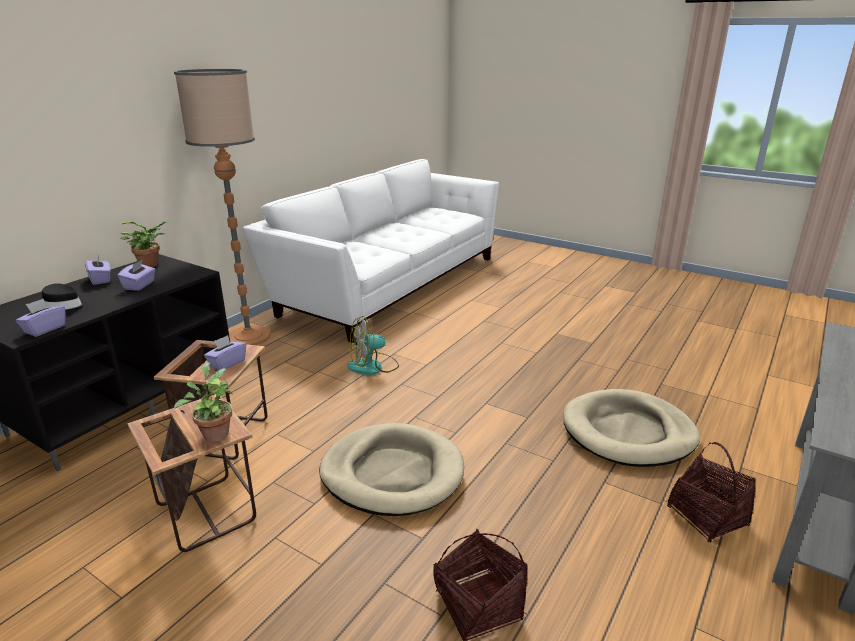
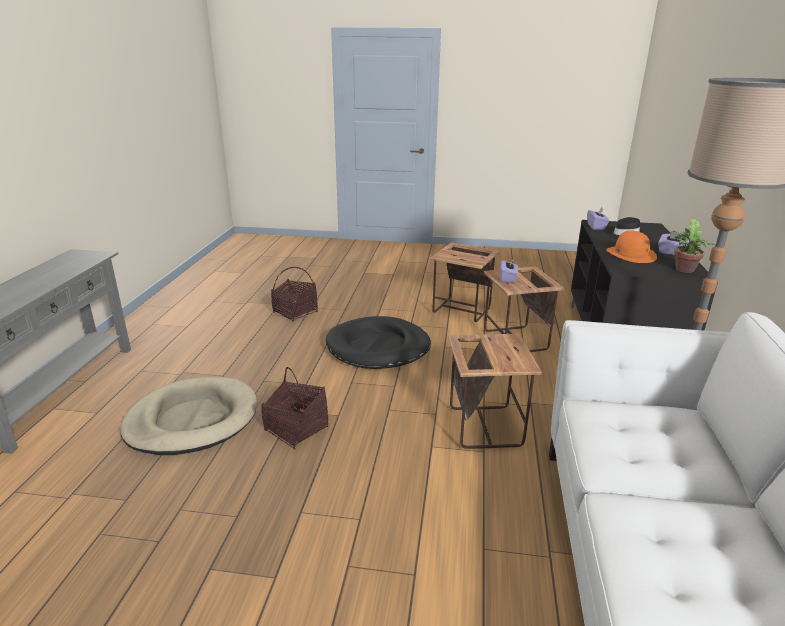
camera: 155 degrees right, 0 degrees up
(140, 285) = (631, 254): purple tissue box -> orange hat
(214, 432) = (449, 254): potted plant -> none
(373, 367) = (484, 426): fan -> side table
(392, 473) = (378, 347): beige dog bed -> black dog bed
(706, 516) = (152, 371): basket -> basket (296, 429)

